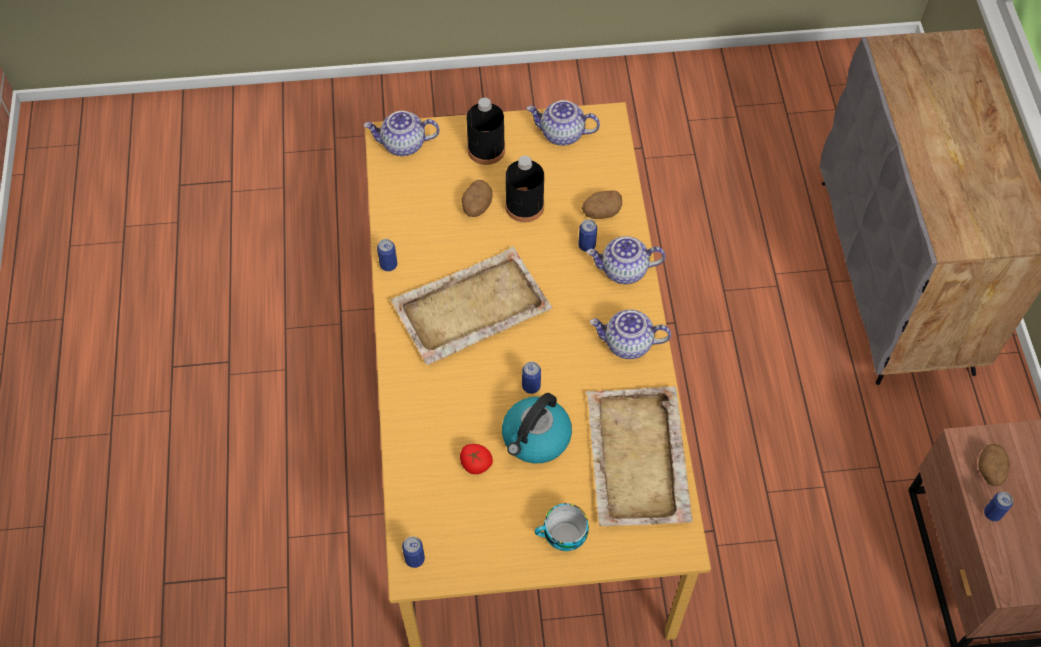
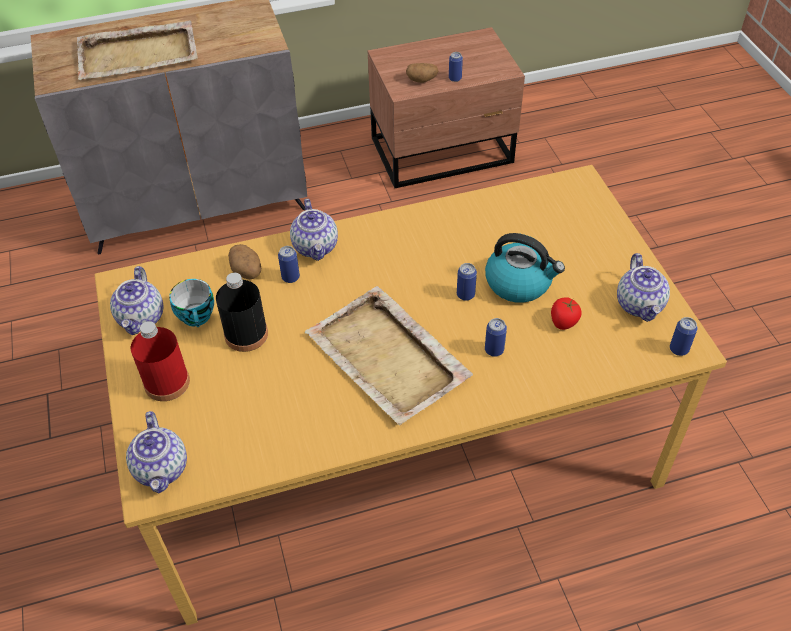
camera: 100 degrees left, 10 degrees down
(388, 265) = (347, 444): can -> can (494, 350)
(476, 207) = (252, 376): potato -> none
(486, 149) = (167, 382): black bottle -> red bottle
(563, 537) = (608, 251): cup -> cup (197, 317)
(627, 344) = (398, 234): teapot -> teapot (640, 305)
(637, 459) = (514, 214): beige tray -> beige tray (139, 54)

